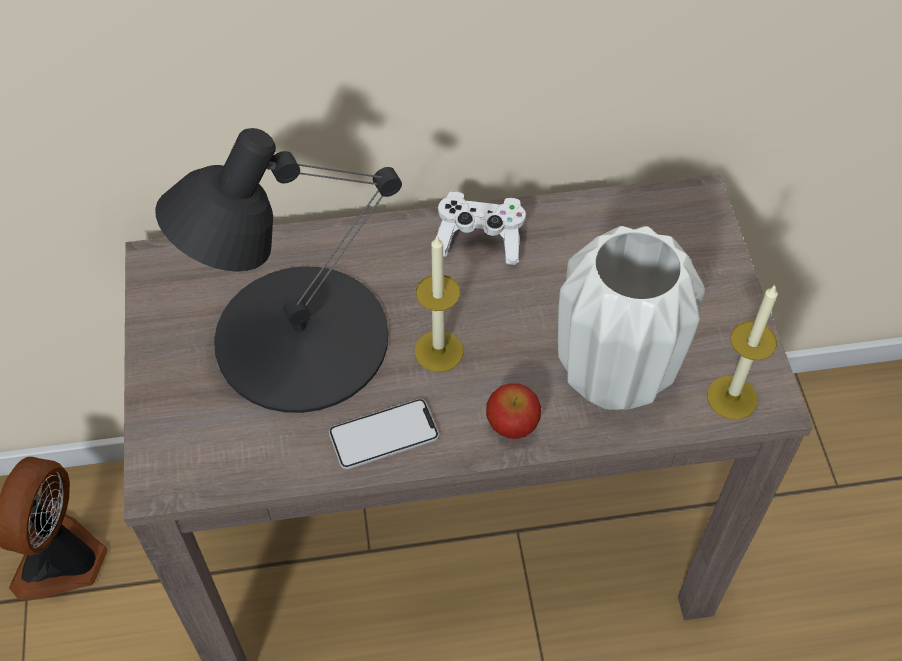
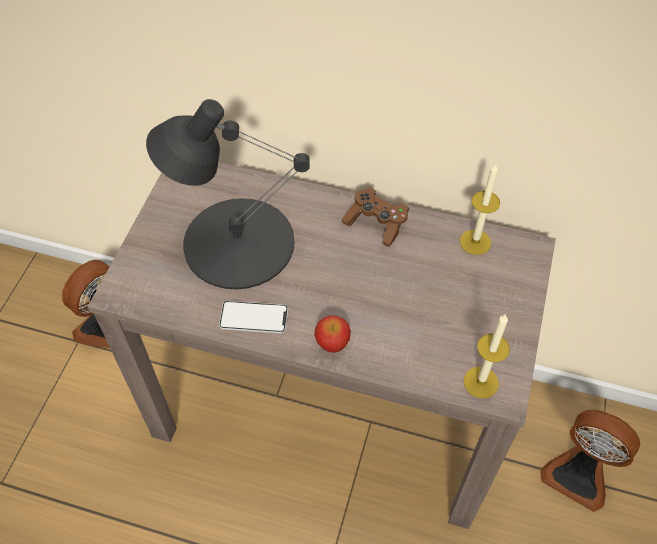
camera: 25 degrees right, 0 degrees up
(438, 351) = (313, 281): candle -> candle (475, 242)
(479, 239) = (376, 223): white game controller -> brown game controller
(615, 375) = (413, 338): white vase -> none
(810, 484) = (578, 474): none -> fan

